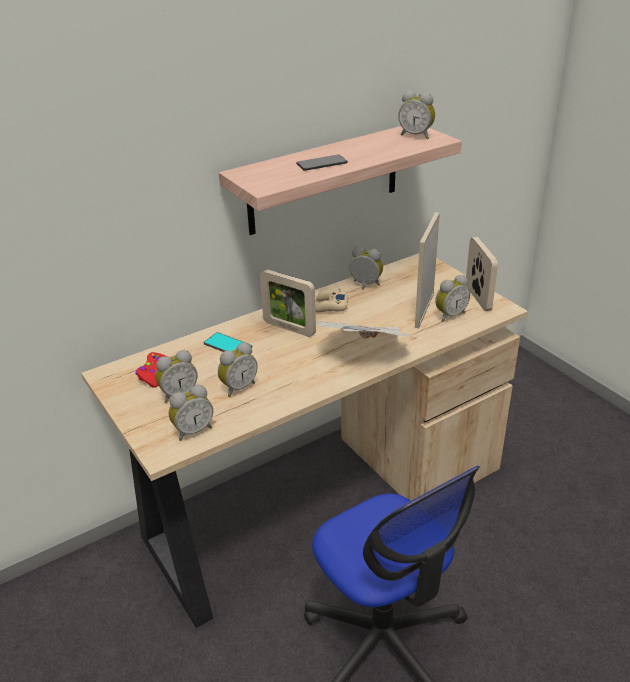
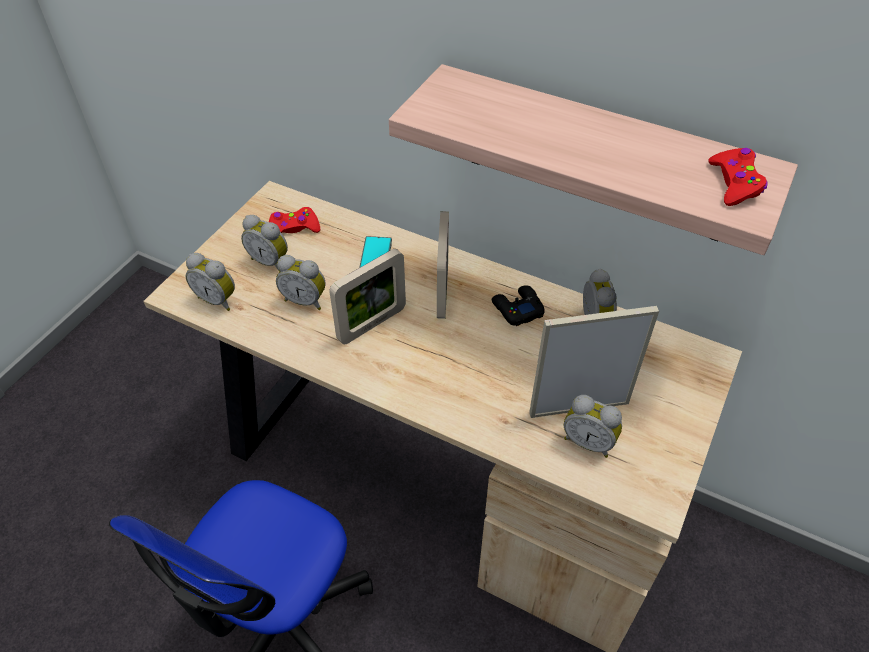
camera: 60 degrees right, 15 degrees up
(322, 164) = (537, 131): phone -> none
(331, 306) = (517, 309): beige game controller -> black game controller
(367, 350) = (444, 383): newspaper -> none
(416, 136) = (735, 183): alarm clock -> red game controller
(478, 298) = (661, 461): picture frame -> picture frame (372, 324)

